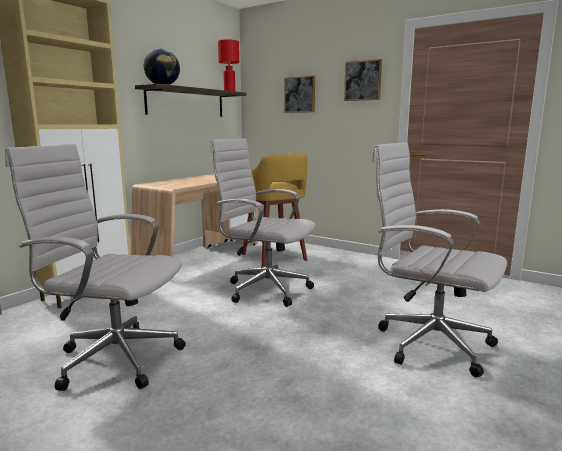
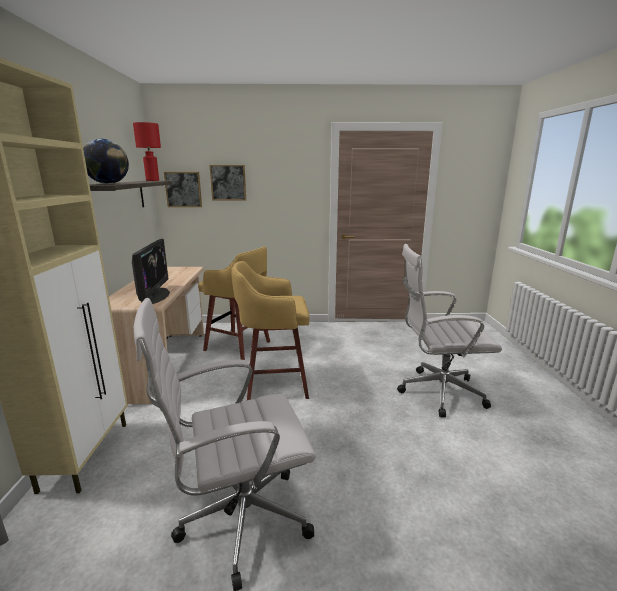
camera: 35 degrees left, 5 degrees up
(183, 184) = (155, 296): none -> monitor
(264, 289) = (274, 384): white office chair -> yellow stool
(363, 80) = (294, 172): picture -> picture (183, 189)

